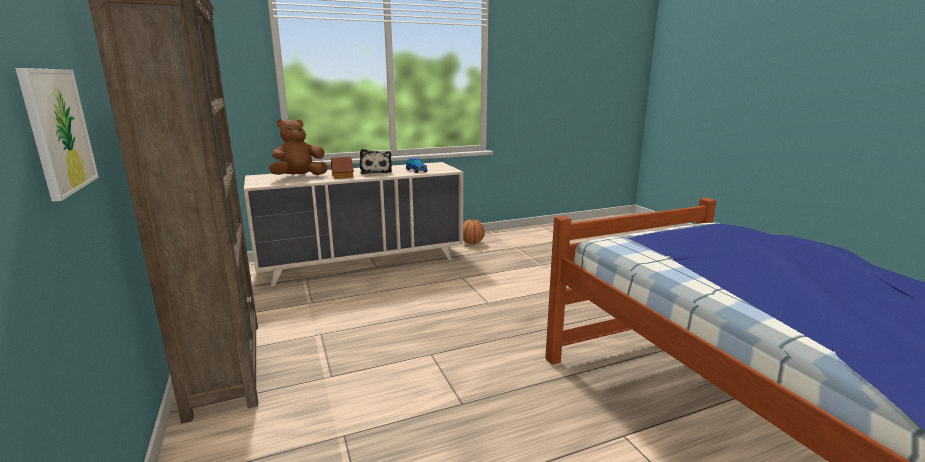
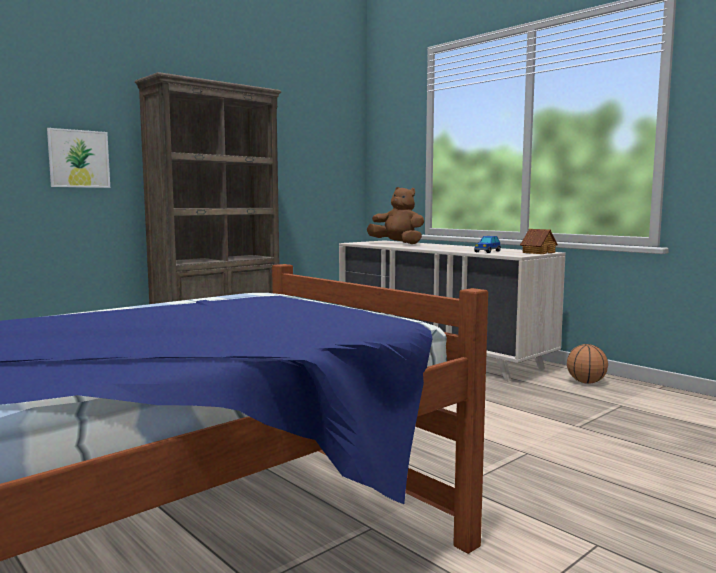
camera: 70 degrees right, 10 degrees down
(342, 176) = (419, 246): toy house -> toy house (538, 252)
(376, 172) = (456, 248): plush toy -> none

